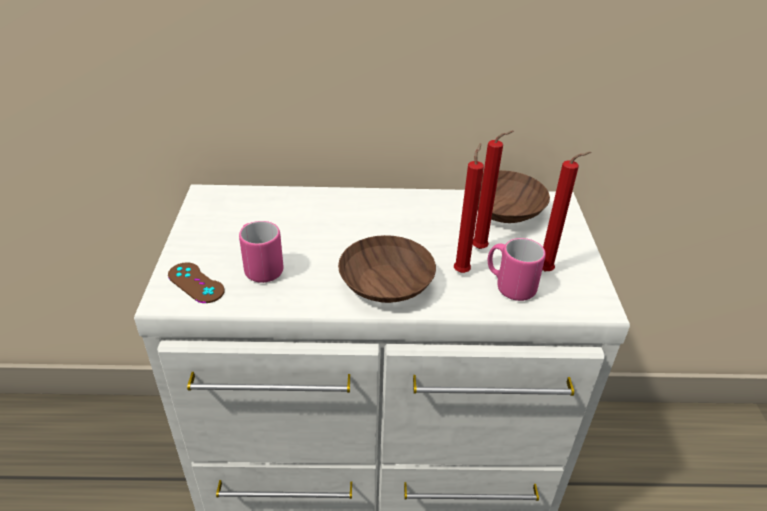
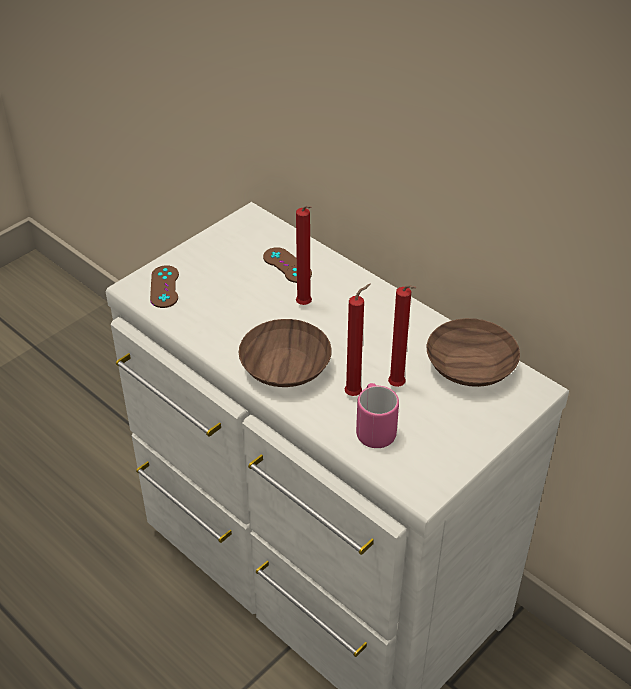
camera: 45 degrees right, 5 degrees up
(260, 268) = (217, 301): pink mug -> none
(285, 213) = (287, 265): none -> brown game controller
(547, 271) = (424, 439): red candle -> red candle (305, 306)

